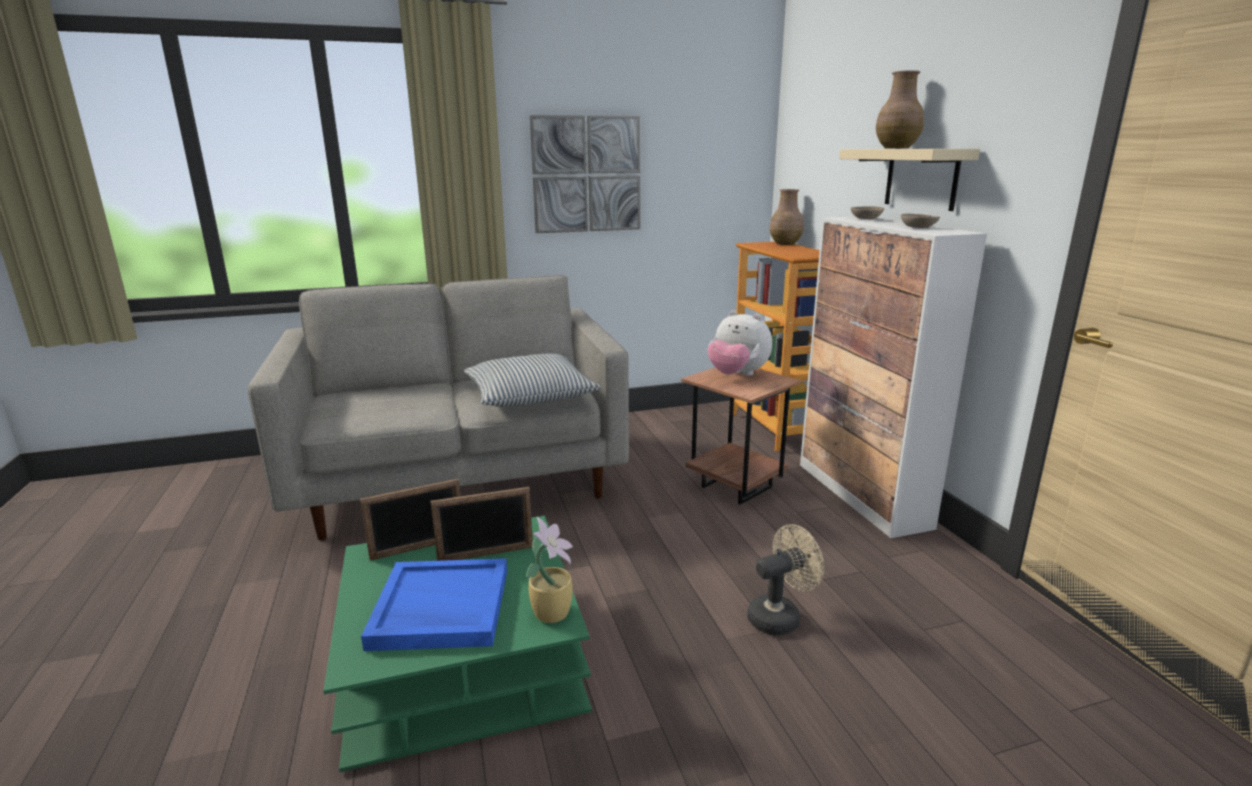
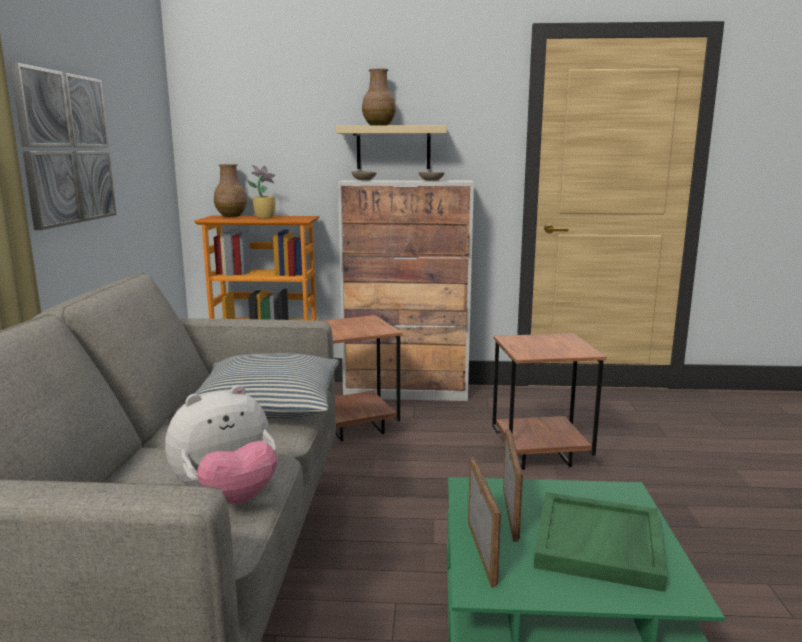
camera: 70 degrees left, 5 degrees down
(440, 608) = (599, 544): blue tray -> green tray
(553, 612) = (611, 492): potted plant -> potted plant (264, 217)
(737, 375) = (341, 326): plush toy -> plush toy (228, 496)
(780, 616) = (540, 457): beige fan -> brown side table

